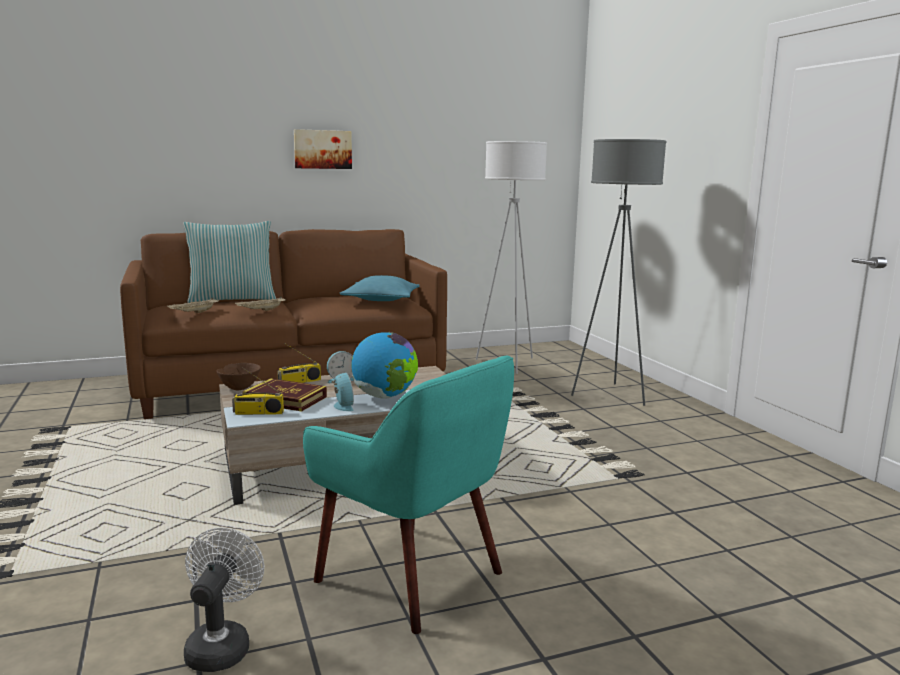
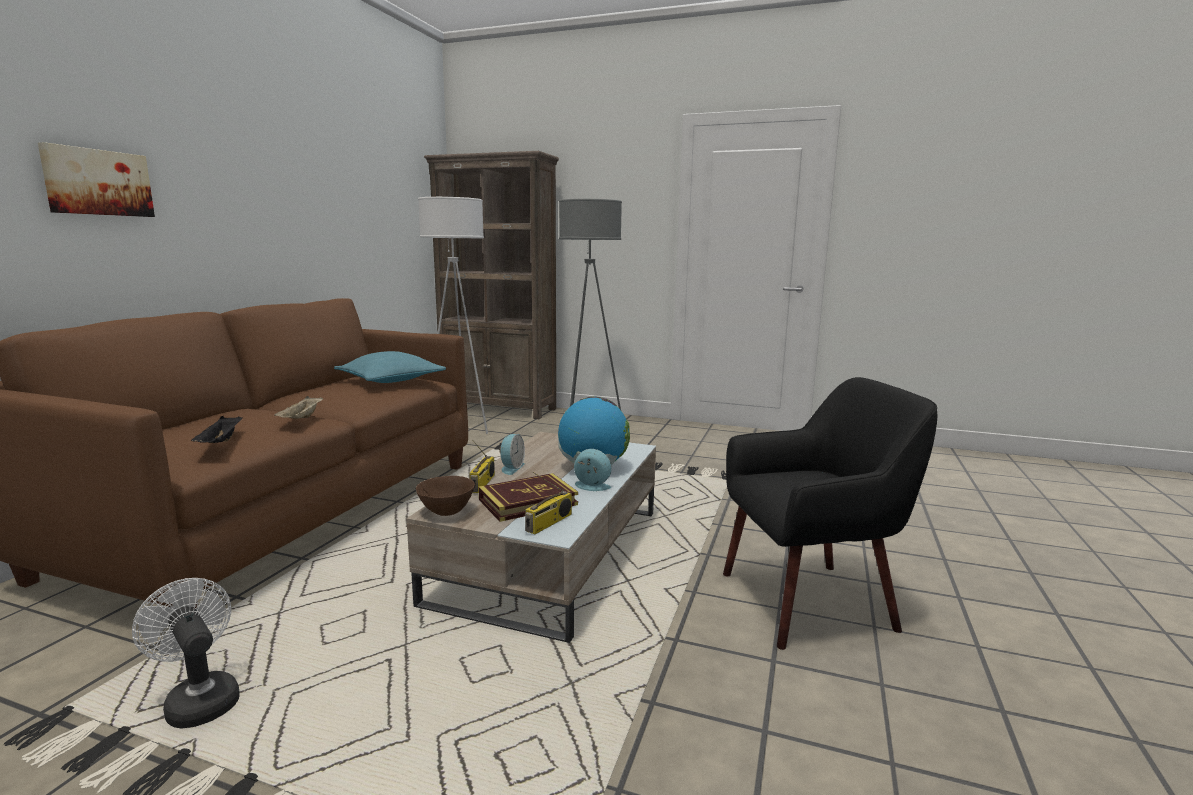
camera: 50 degrees left, 0 degrees up
(194, 313) = (221, 443): beige tray -> black tray
(221, 645) = (867, 739): white fan -> white fan (199, 700)
(232, 300) = (200, 418): pillow -> none
(322, 149) = (230, 197): picture -> picture (97, 182)
(412, 576) = (809, 601): turquoise armchair -> black armchair
(578, 357) = (499, 408): none -> brown bookcase

